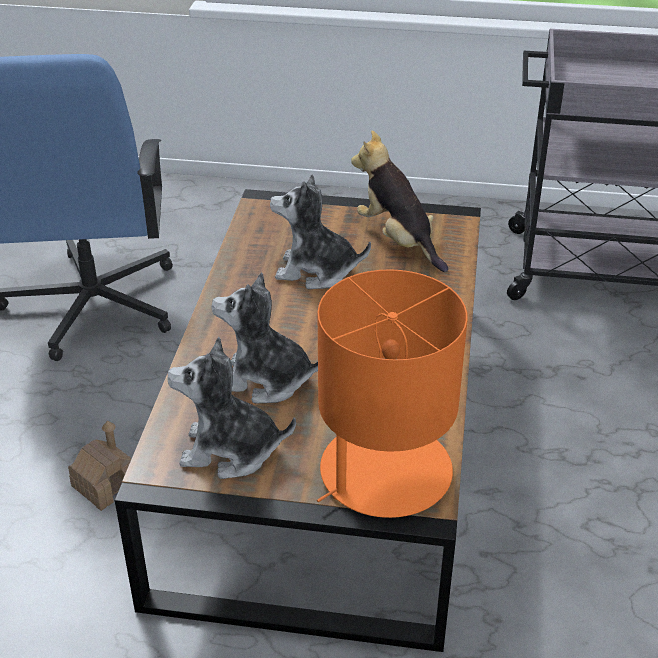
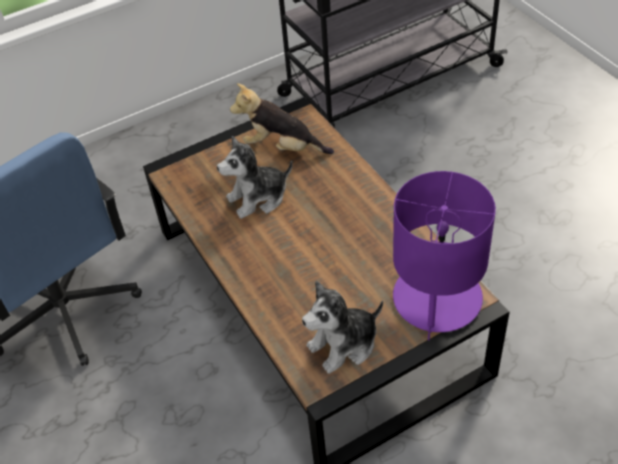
camera: 35 degrees left, 10 degrees up
(105, 485) = (217, 420): toy house -> none
(266, 380) = (312, 288): plush toy -> none
(384, 472) = (437, 299): orange table lamp -> purple table lamp

